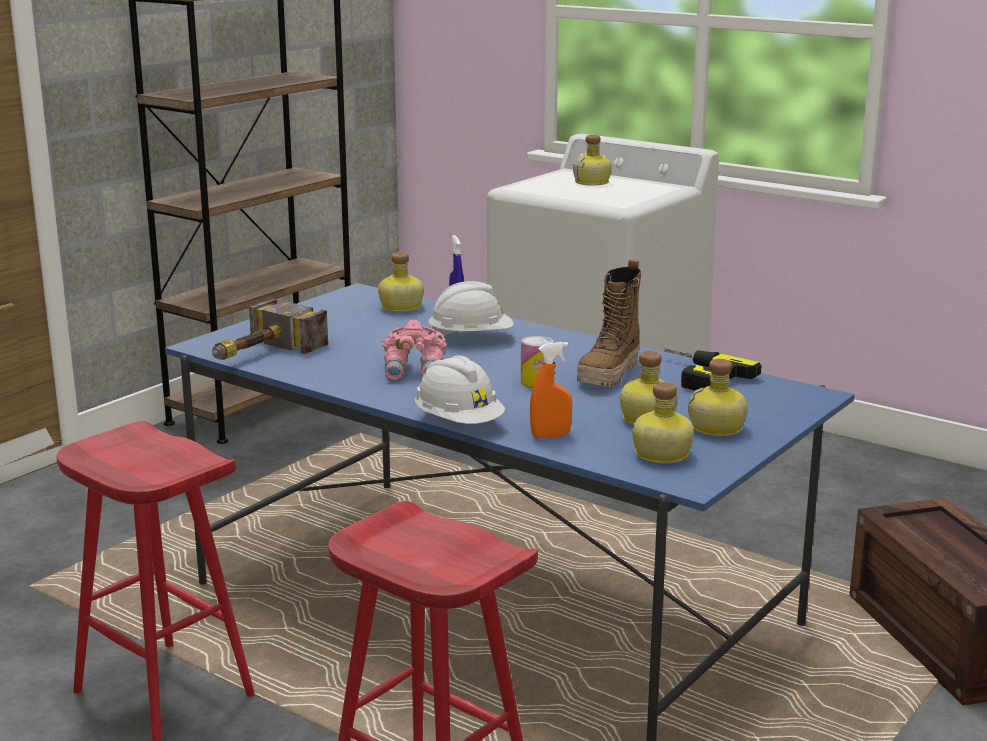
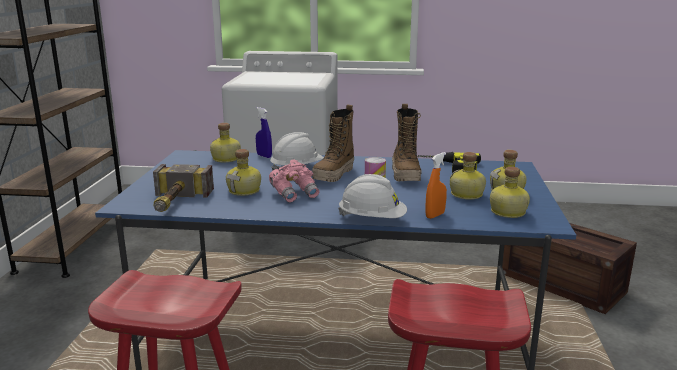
camera: 30 degrees left, 0 degrees up
(507, 356) = (334, 175): none -> boot
(593, 183) = (275, 76): bottle -> bottle (245, 191)

